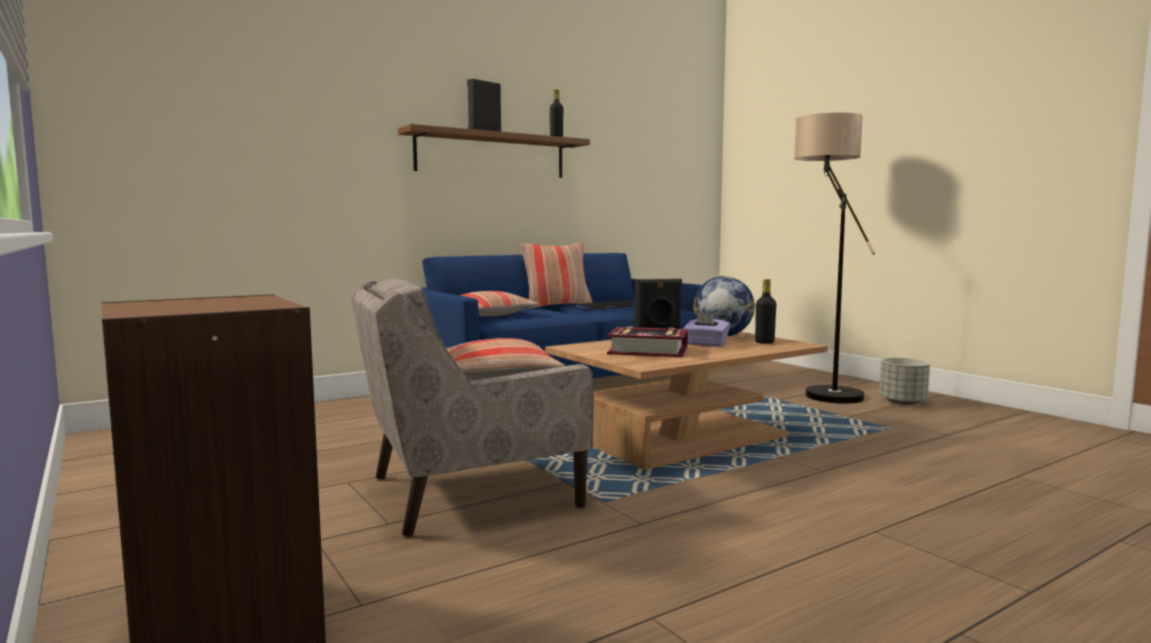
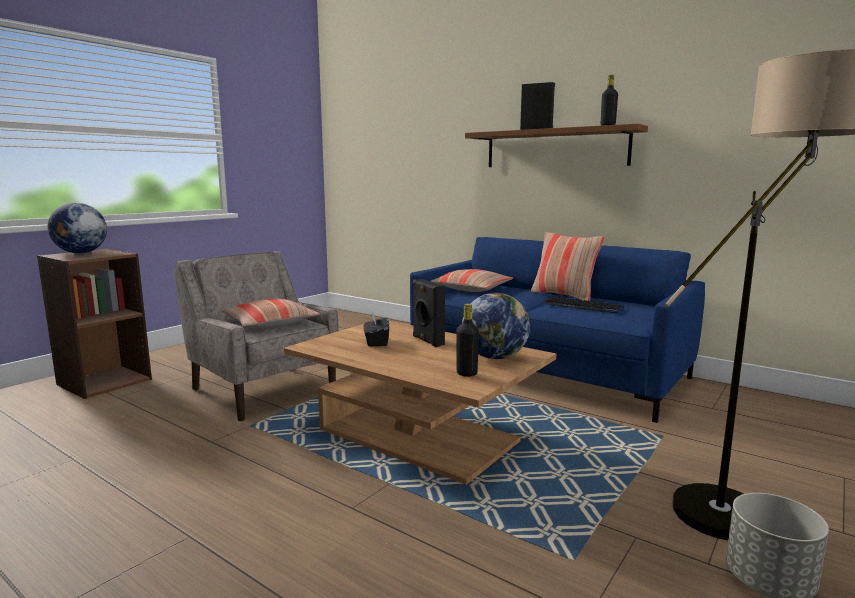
camera: 70 degrees right, 5 degrees up
(158, 306) = (80, 253): none -> globe
(648, 351) = (376, 342): book -> black tissue box
(706, 344) = (430, 355): purple tissue box -> none

